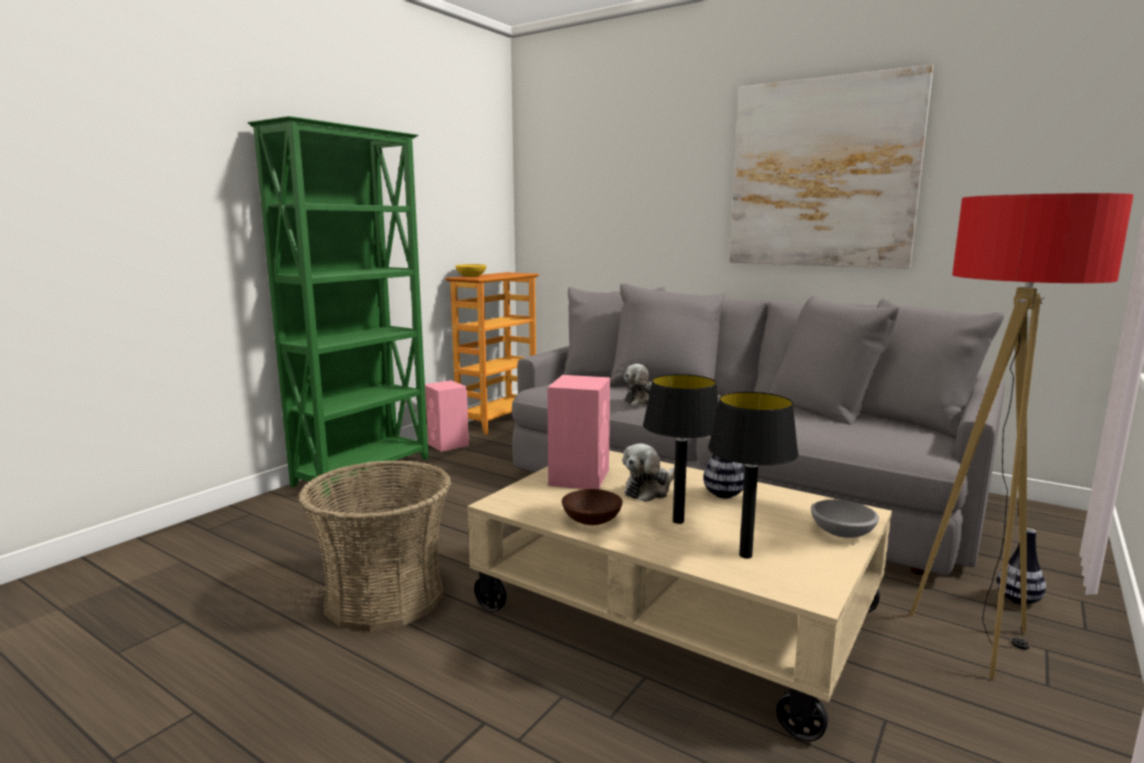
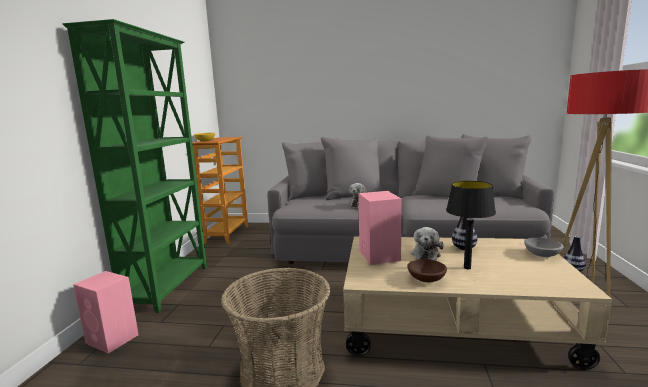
camera: 25 degrees left, 0 degrees up
(447, 444) = (209, 255): pink speaker -> pink speaker (113, 339)
(746, 555) = (526, 277): black table lamp -> none
(822, 174) = (414, 71): picture -> none

